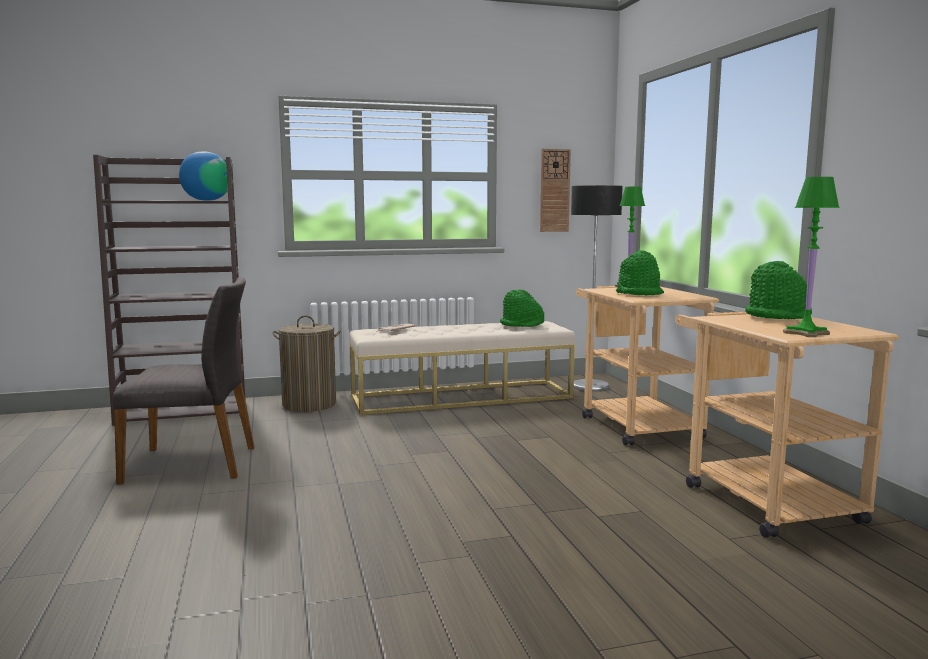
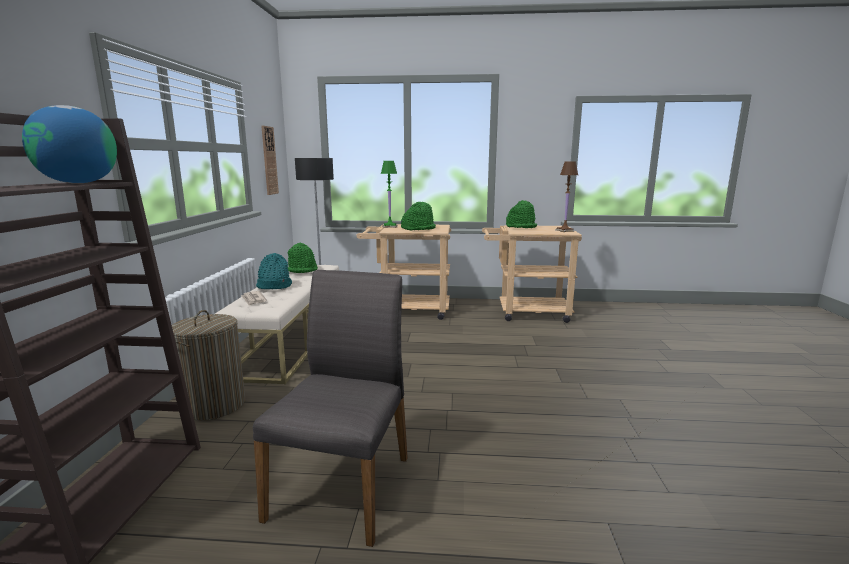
camera: 70 degrees left, 5 degrees up
(447, 327) = (273, 286): none -> turquoise hat
(805, 333) = (564, 230): green table lamp -> brown table lamp

